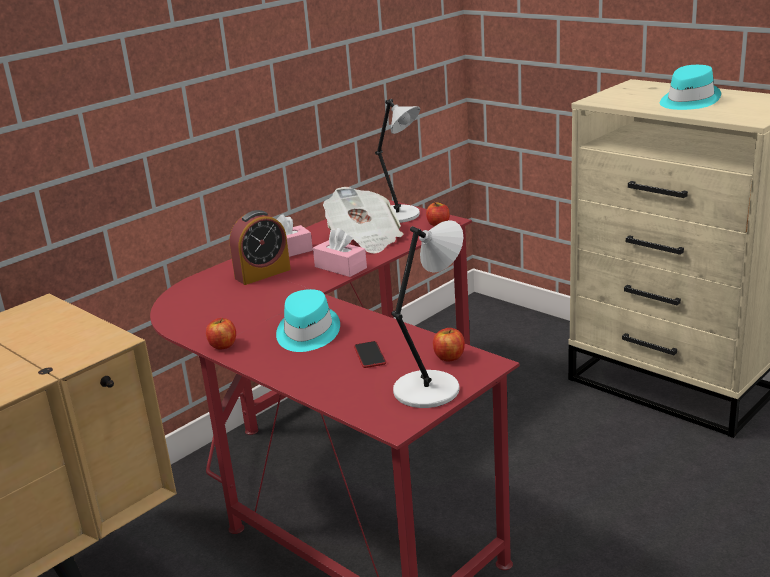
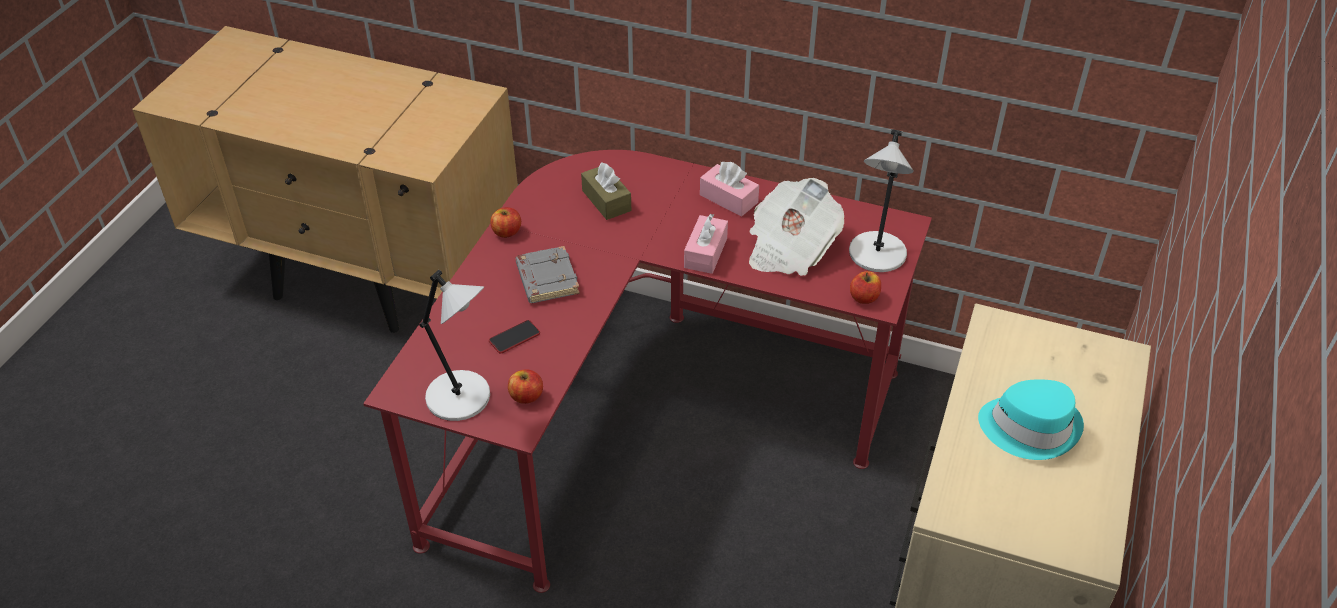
camera: 65 degrees right, 20 degrees up
(233, 297) = (606, 200): none -> brown tissue box
(262, 274) = (667, 201): alarm clock -> none
(307, 333) = (546, 279): turquoise hat -> grey book

